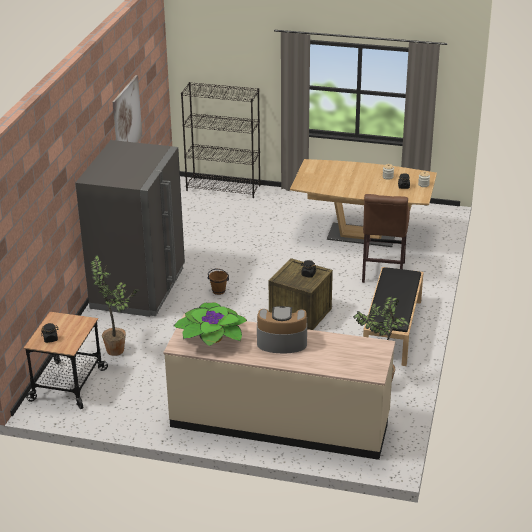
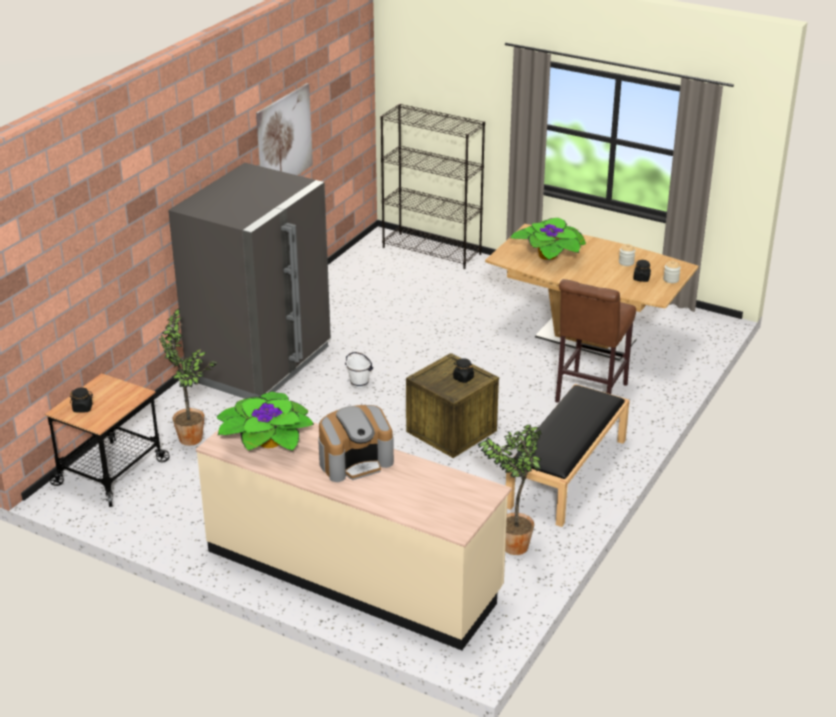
camera: 15 degrees right, 0 degrees up
(218, 291) = (359, 383): brown bucket -> white bucket
(281, 341) = (355, 461): coffee machine -> coffee machine turned 135 degrees clockwise
(333, 179) = (549, 256): none -> potted plant

